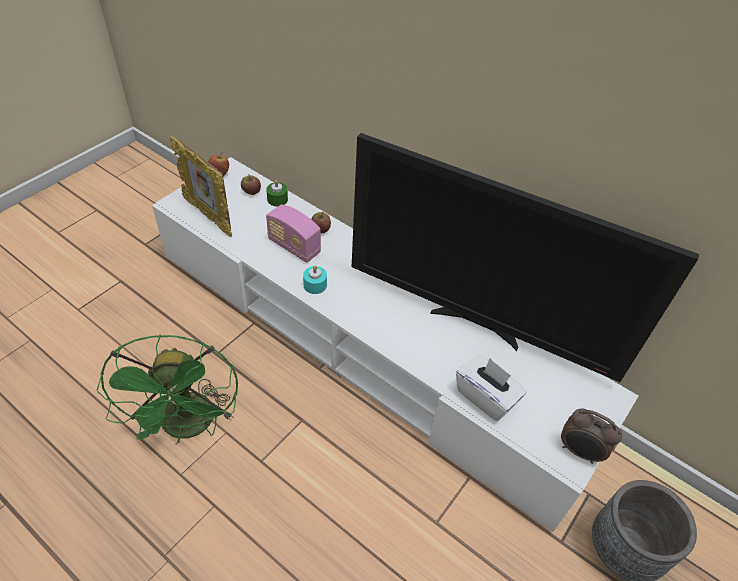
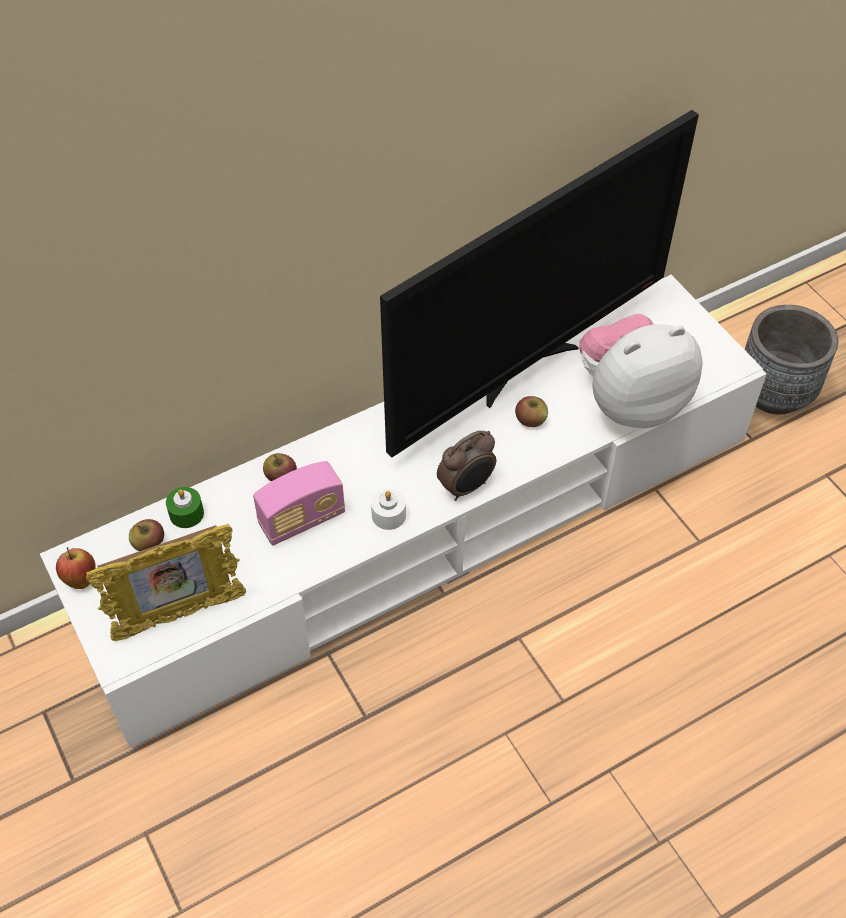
camera: 65 degrees left, 5 degrees up
(189, 427) = (481, 778): green fan -> none
(315, 285) = (388, 515): turquoise candle -> white candle
(432, 339) = (530, 420): none -> apple
(486, 397) = (630, 402): white tissue box -> plush toy
(579, 451) = (721, 352): alarm clock -> alarm clock (467, 487)

